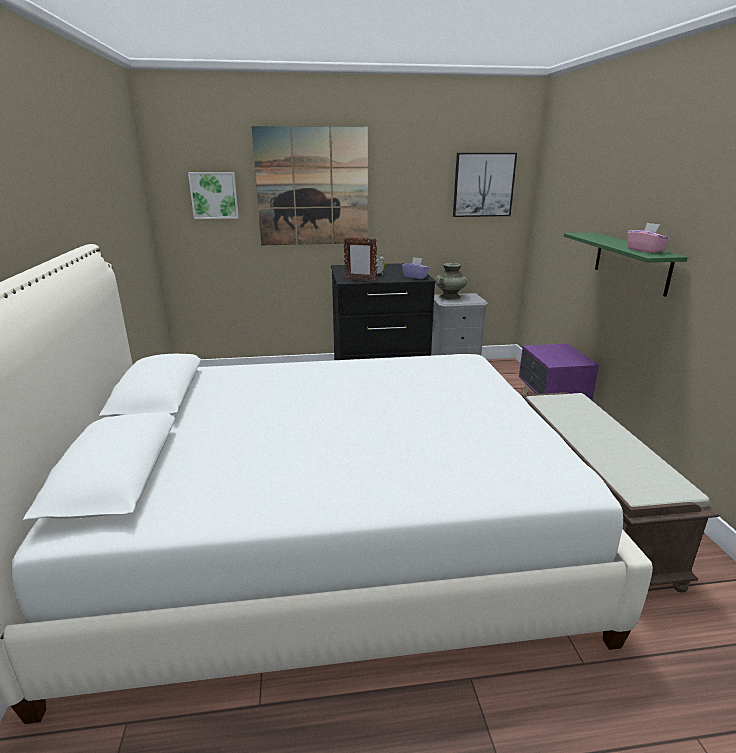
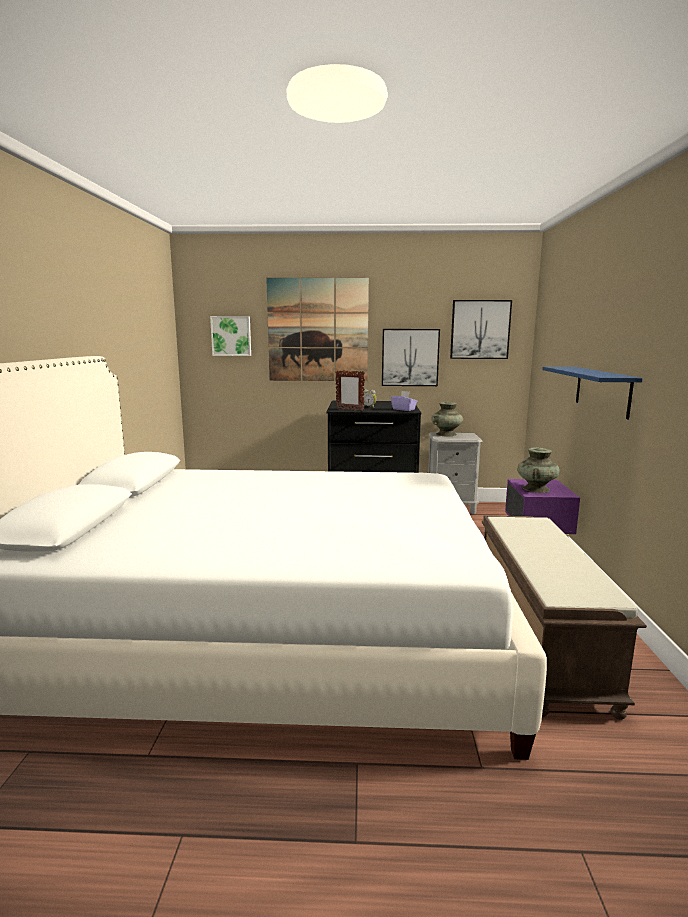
camera: 10 degrees right, 10 degrees down
(412, 216) = (410, 357): none -> picture
(555, 357) = (536, 489): none -> turquoise vase
(631, 262) = (602, 390): green shelf -> blue shelf
(645, 250) = (604, 374): pink tissue box -> none

